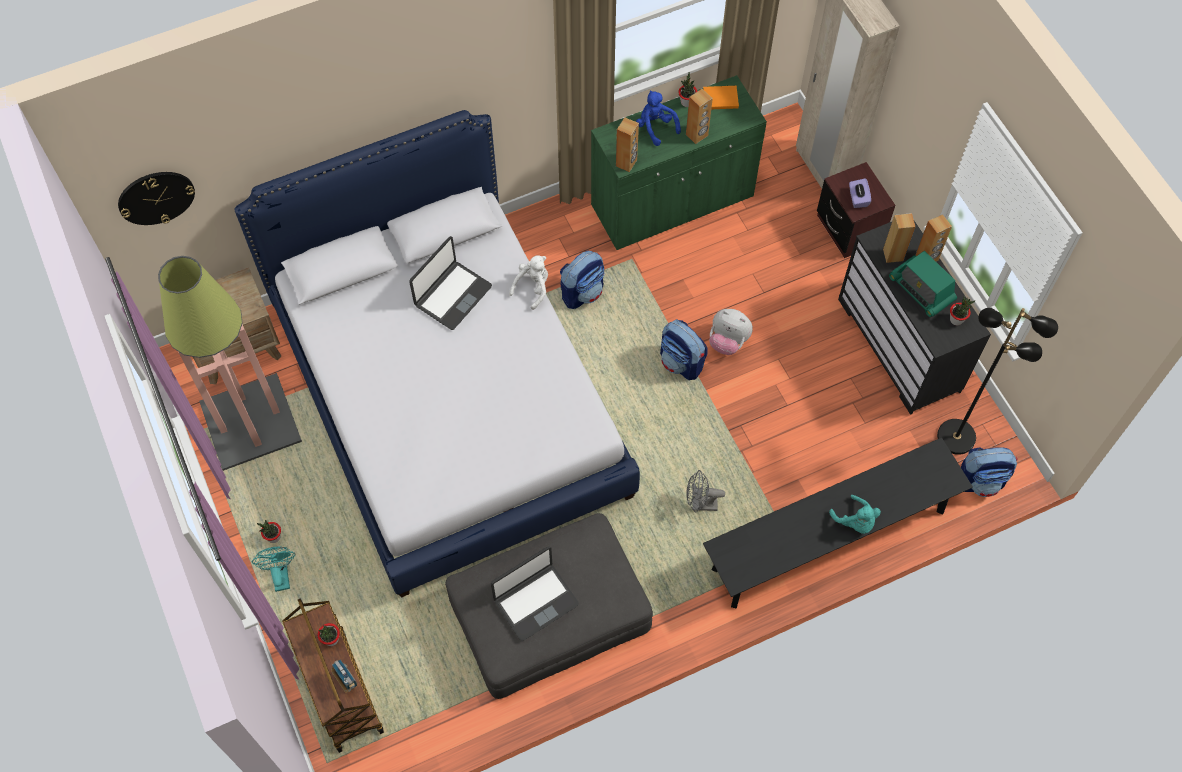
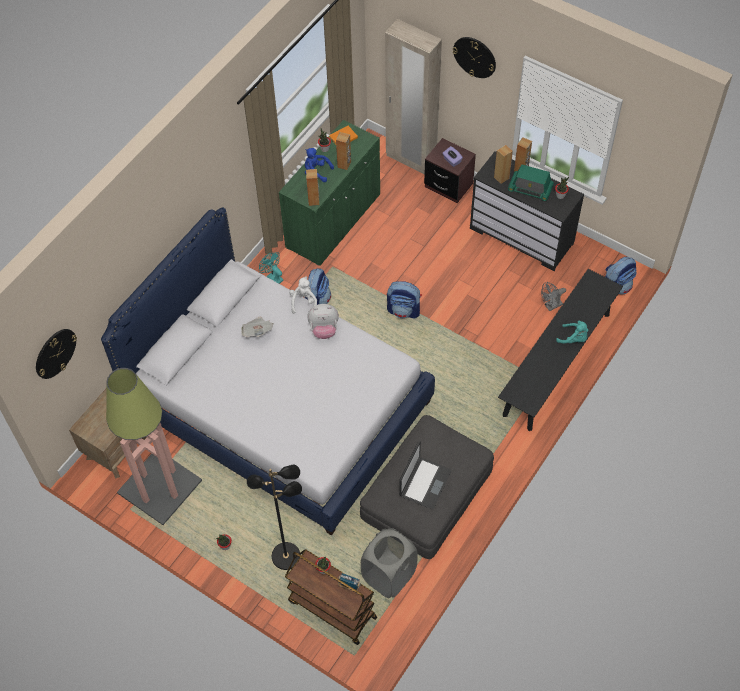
camera: 30 degrees left, 5 degrees down
(280, 575) = (245, 565): turquoise fan -> turquoise fan (272, 277)
(434, 689) = (389, 576): none -> grey laundry basket
(452, 295) = (257, 332): laptop -> newspaper
(700, 504) = (471, 384): grey fan -> grey fan (551, 306)
(728, 341) = (423, 284): plush toy -> plush toy (324, 329)
(929, 71) = (474, 57): none -> wall clock
(957, 436) = (587, 269): black floor lamp -> black floor lamp (286, 555)

